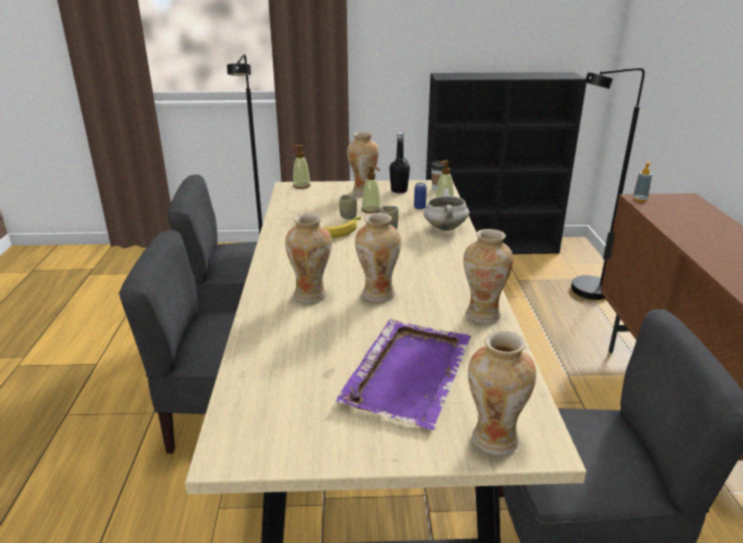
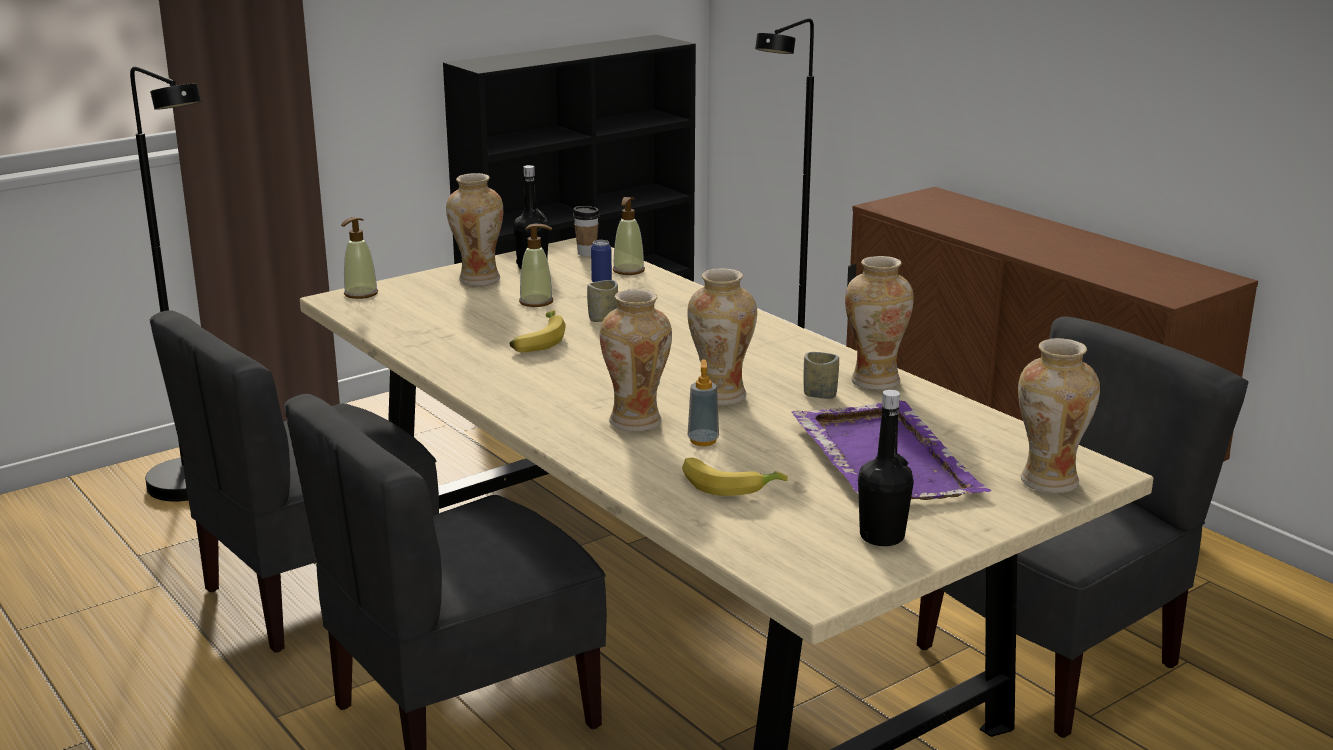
camera: 35 degrees left, 5 degrees down
(294, 355) = (729, 485): none -> banana
(321, 432) = (882, 536): none -> black bottle
(348, 217) = (518, 318): cup -> cup (820, 395)
(444, 227) = (678, 300): white cooking pot -> none
(639, 199) = (885, 207): soap dispenser -> soap dispenser (703, 440)

